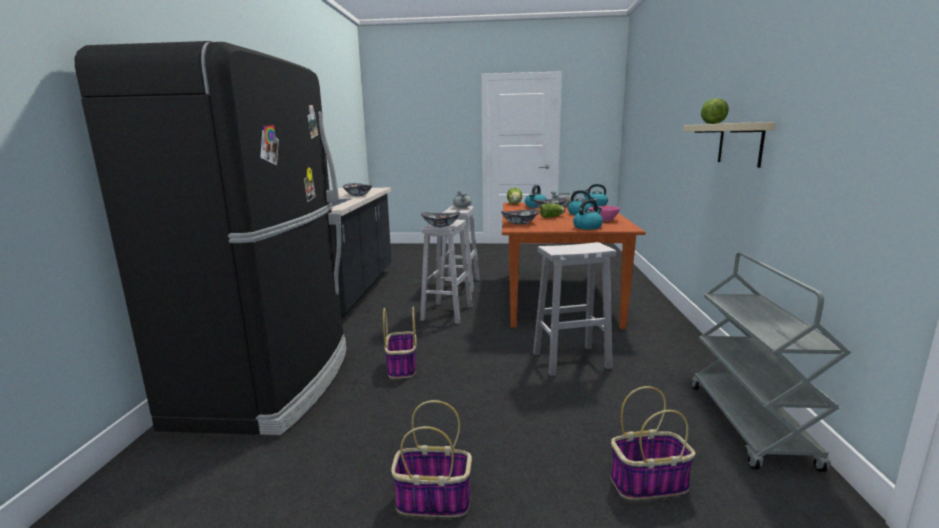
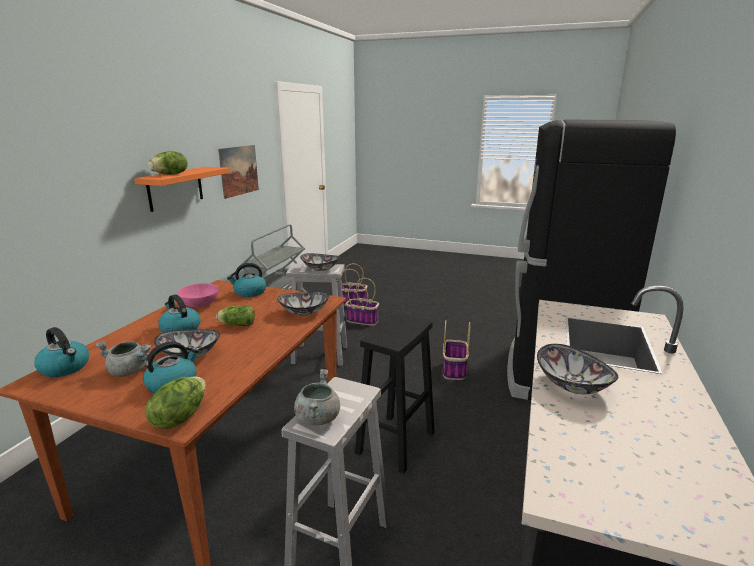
camera: 165 degrees left, 5 degrees up
(432, 501) = (439, 308): basket -> basket (363, 320)
(440, 226) = (405, 323): bowl -> bowl (320, 268)
(447, 312) = (395, 443): white stool -> black stool
(740, 144) = (175, 188): beige shelf -> orange shelf
(826, 138) = (239, 170): none -> picture

